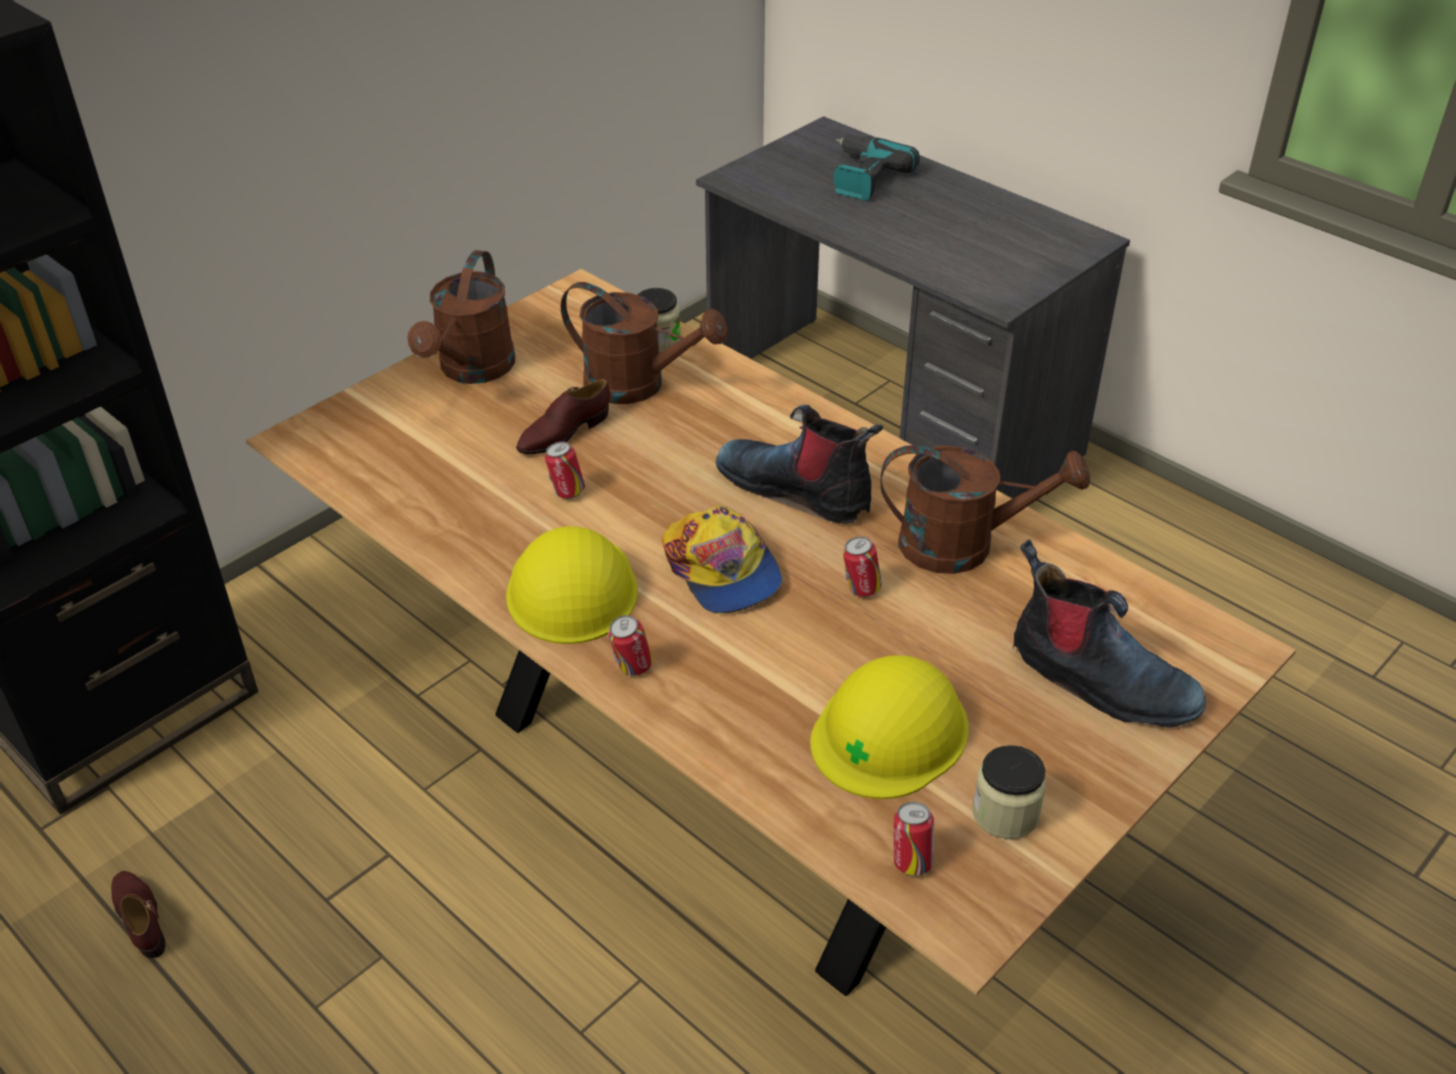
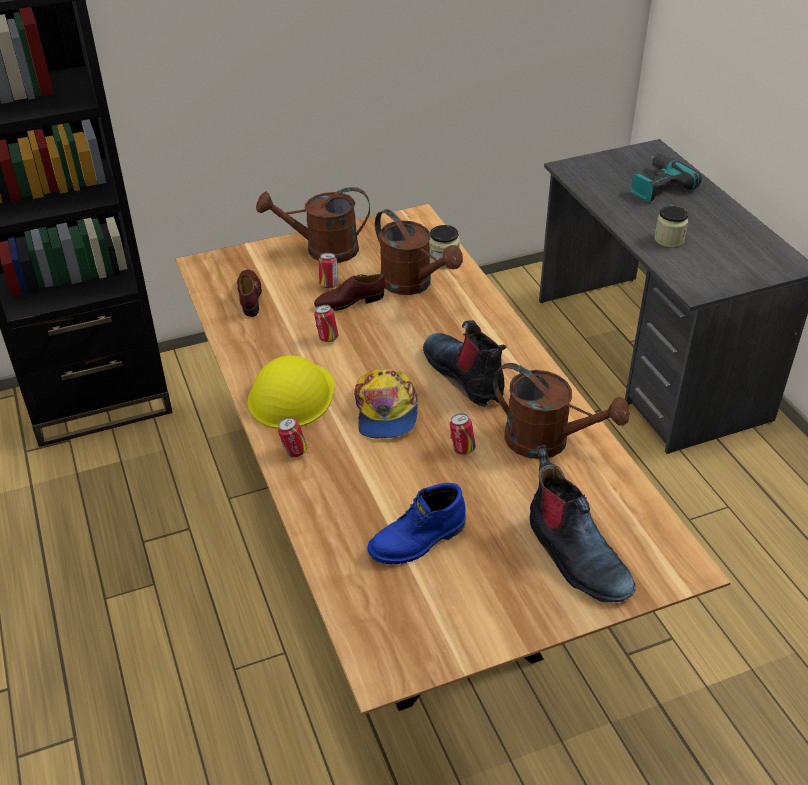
camera: 25 degrees right, 0 degrees up
(140, 917) = (47, 516): brown shoe -> brown shoe (250, 296)
(472, 371) = (322, 250): brown watering can -> brown watering can turned 45 degrees clockwise
(890, 732) = (418, 541): yellow hard hat -> blue boot
(911, 862) = (376, 622): can -> can (329, 284)
(1005, 813) = (454, 615): jar -> jar (669, 239)

